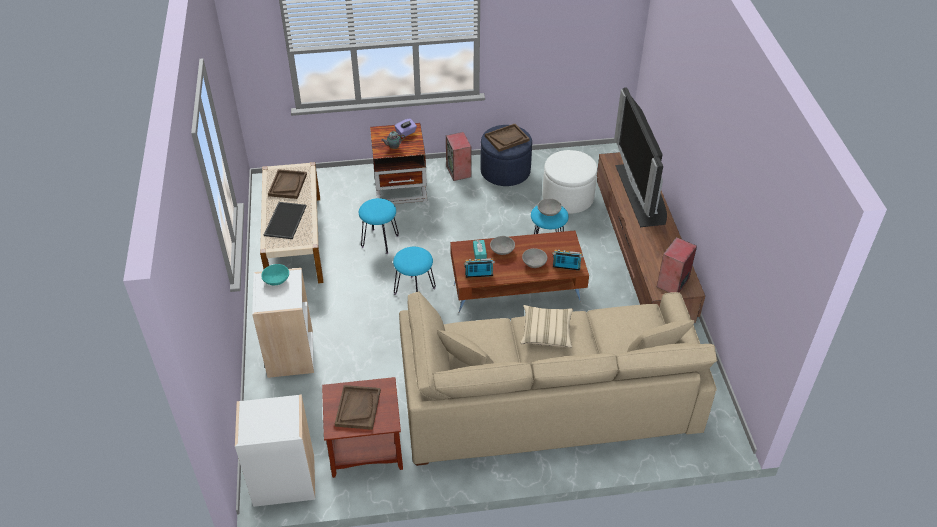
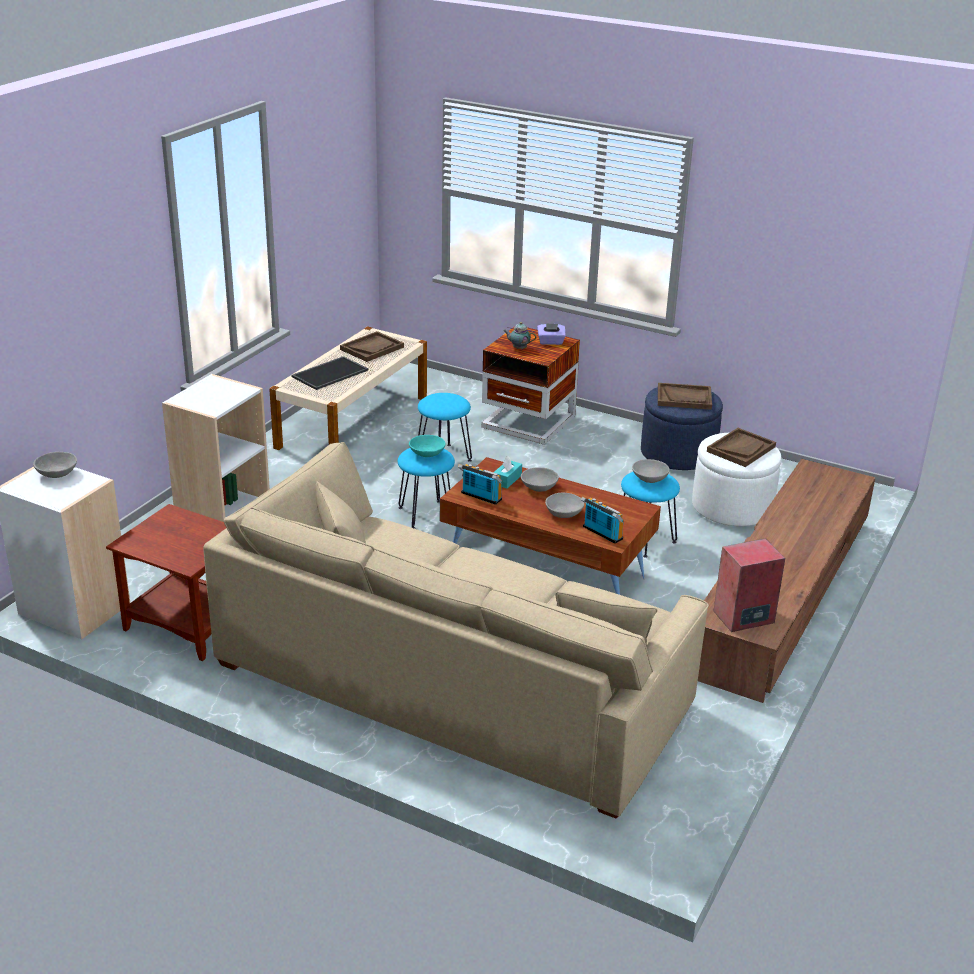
camera: 35 degrees right, 15 degrees down
(260, 410) = (57, 474): none -> grey bowl
(276, 280) = (223, 387): turquoise bowl -> turquoise bowl (427, 454)
(358, 408) = (175, 538): brown tray -> brown tray (741, 449)
(459, 171) = (617, 433): speaker -> none
(546, 333) = (480, 572): beige pillow -> none
(641, 194) = (813, 516): television -> none

